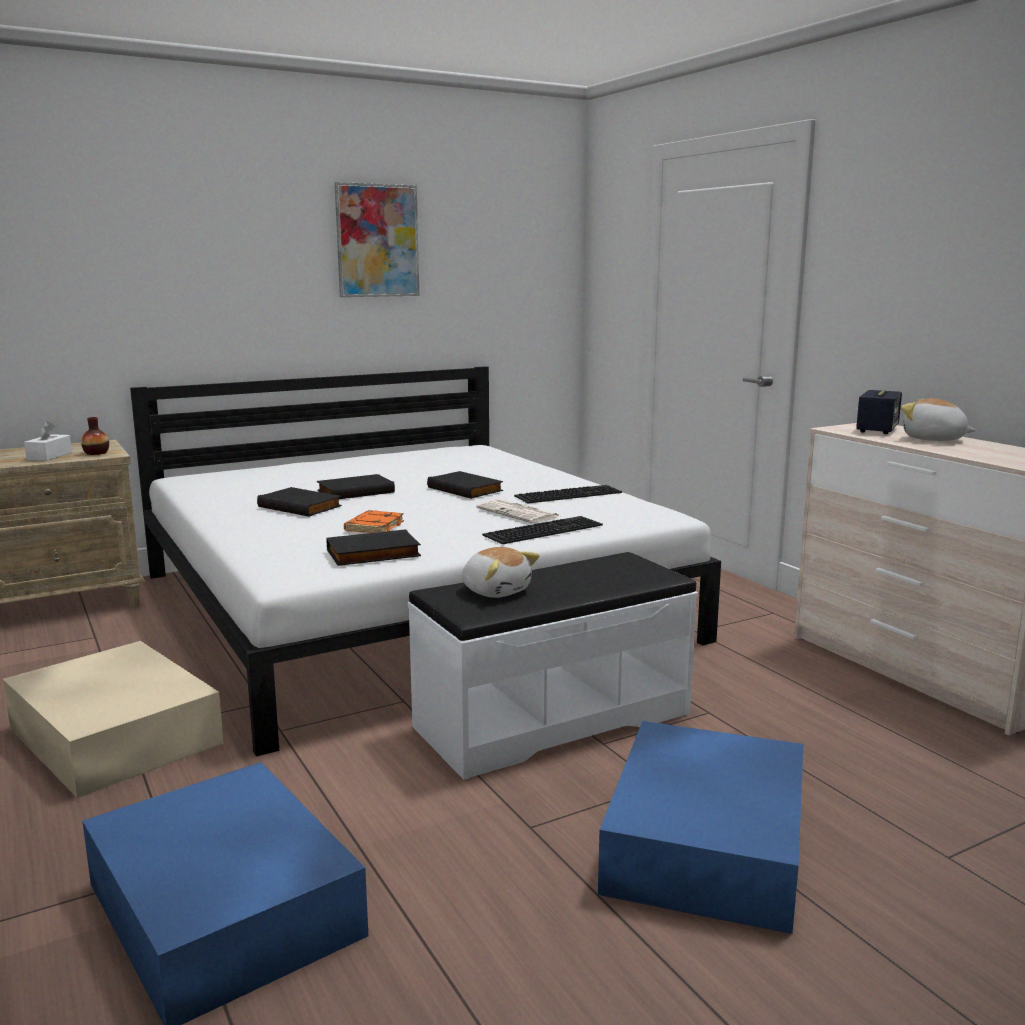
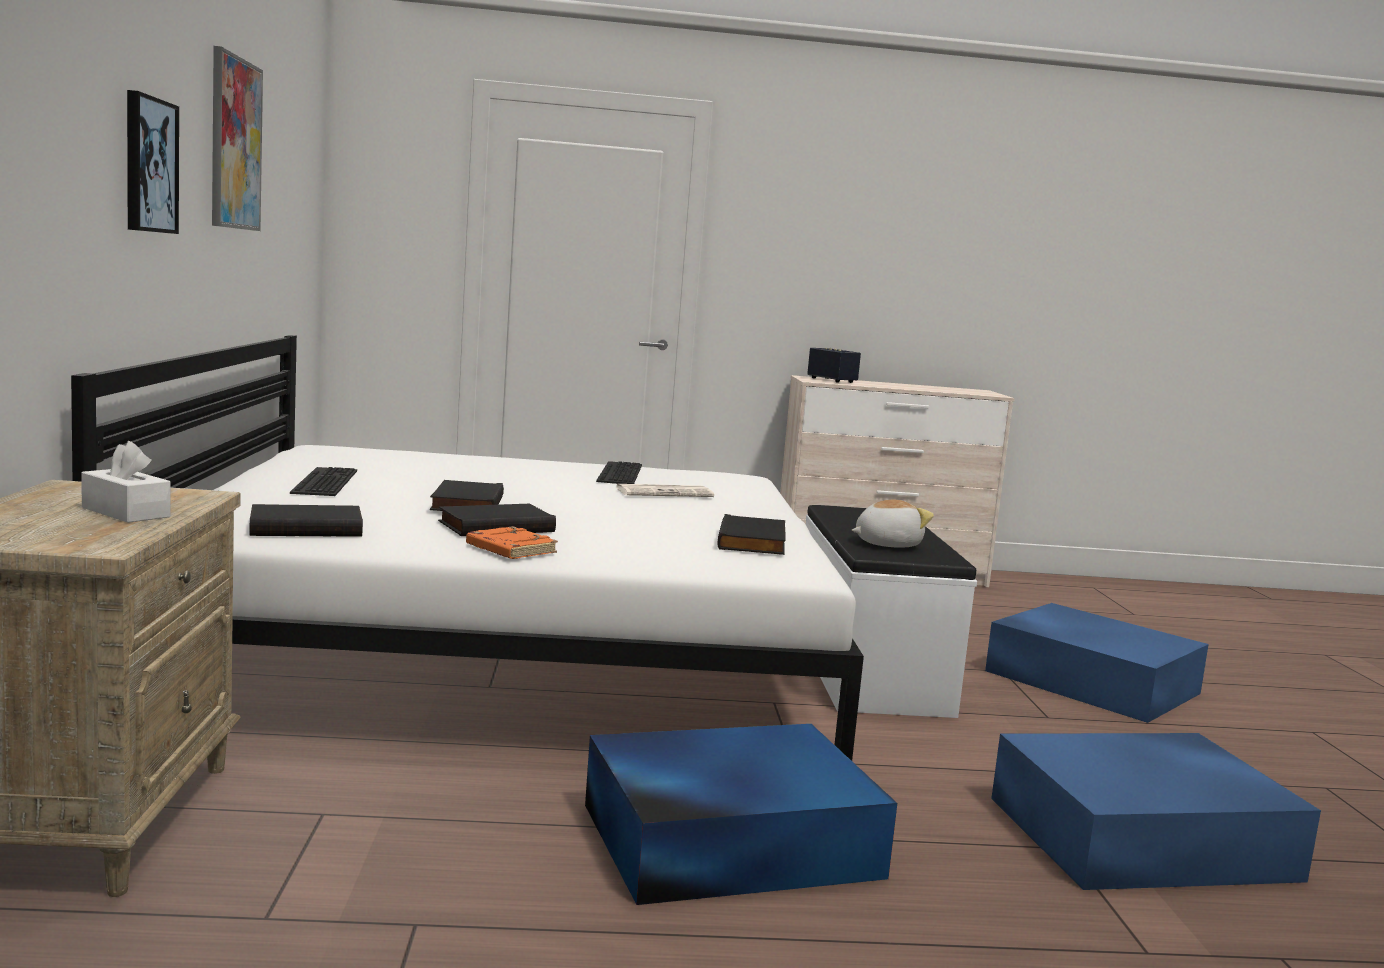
camera: 65 degrees left, 5 degrees down
(96, 453) = (171, 497): vase -> none
(115, 734) = (725, 840): beige storage box -> blue storage box
(236, 268) = (148, 165): none -> picture
(374, 527) = (643, 526): orange book -> orange book (509, 550)
(466, 489) = (538, 483): black book -> black book (307, 527)
(543, 529) = (740, 499): keyboard -> keyboard (322, 481)
(933, 439) = (881, 384): plush toy -> none

